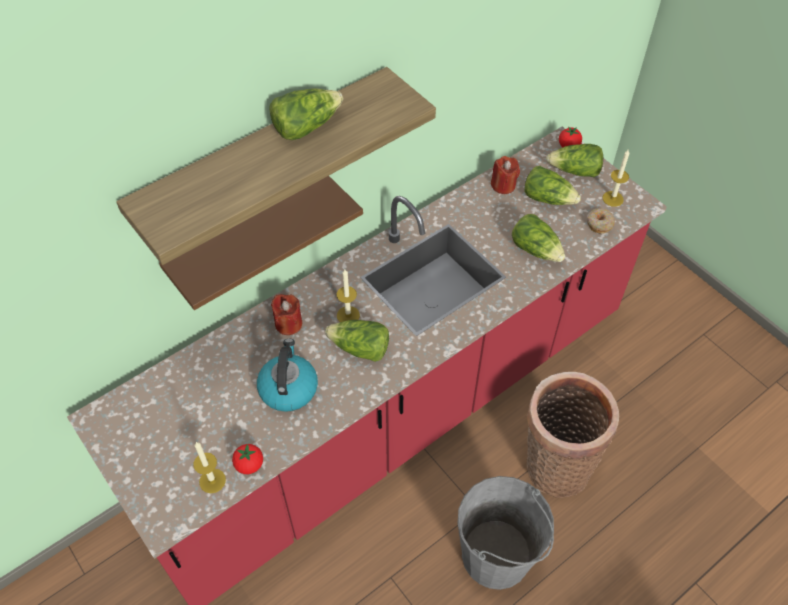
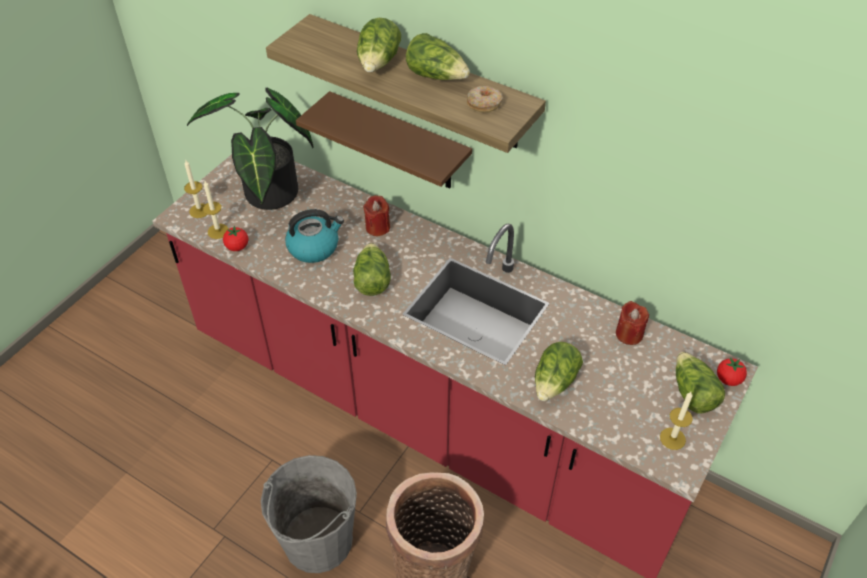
camera: 70 degrees right, 5 degrees down
(183, 416) = (267, 197): none -> potted plant
(348, 315) = (403, 262): candle -> candle (199, 210)
(548, 198) = (634, 377): lettuce -> lettuce (379, 63)
(599, 224) = (625, 432): donut -> donut (484, 104)

